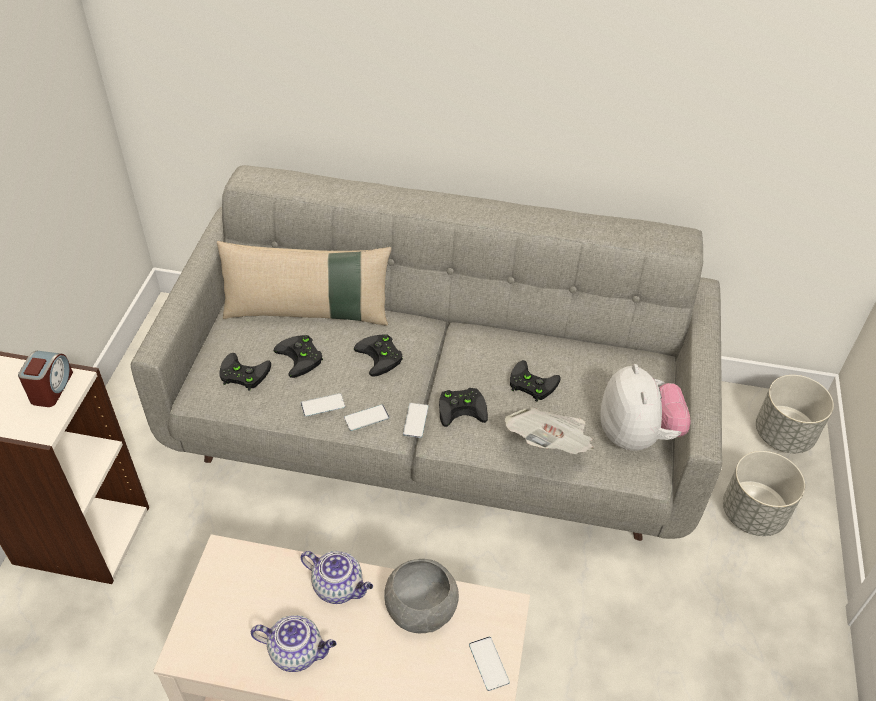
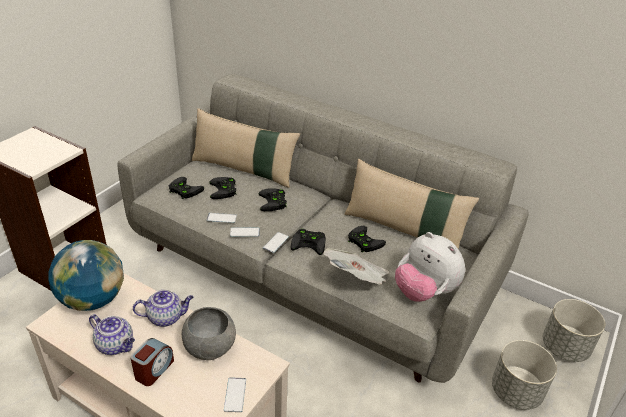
camera: 20 degrees right, 10 degrees down
(51, 388) = (53, 151): alarm clock -> alarm clock (154, 370)
(222, 596) = (93, 300): none -> globe
(339, 587) = (166, 317): teapot -> teapot turned 60 degrees counterclockwise
(570, 348) = (404, 230): none -> beige pillow
(637, 435) = (424, 292): plush toy -> plush toy turned 120 degrees clockwise

